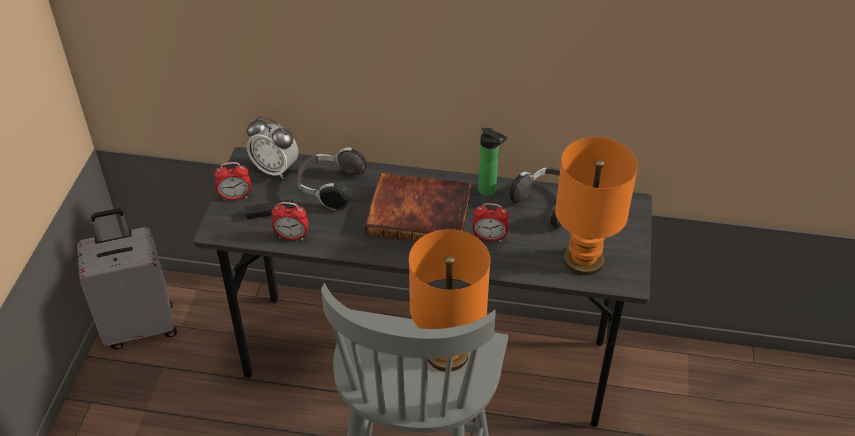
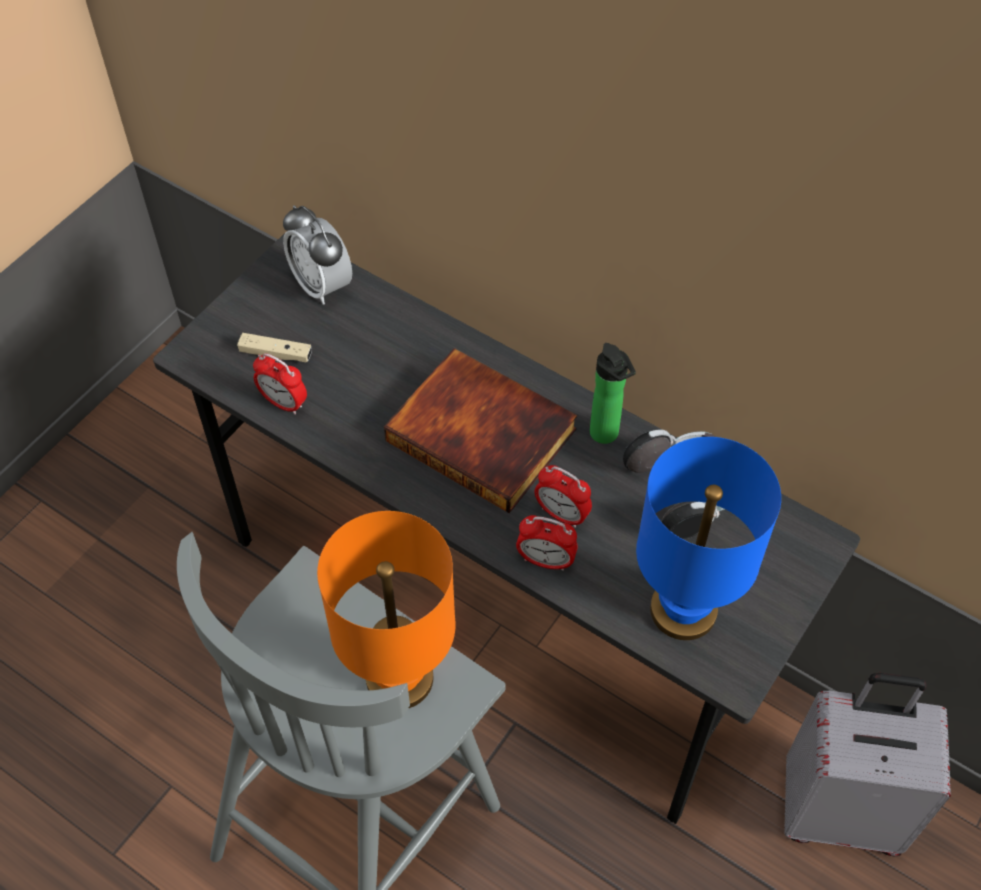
camera: 25 degrees right, 10 degrees up
(140, 325) = (150, 416): grey suitcase -> grey suitcase (840, 809)
(235, 197) = (244, 310): alarm clock -> alarm clock (545, 560)
(270, 213) = (276, 354): black game controller -> beige game controller
(330, 188) = (379, 344): headphones -> none
(583, 261) = (682, 611): orange table lamp -> blue table lamp

